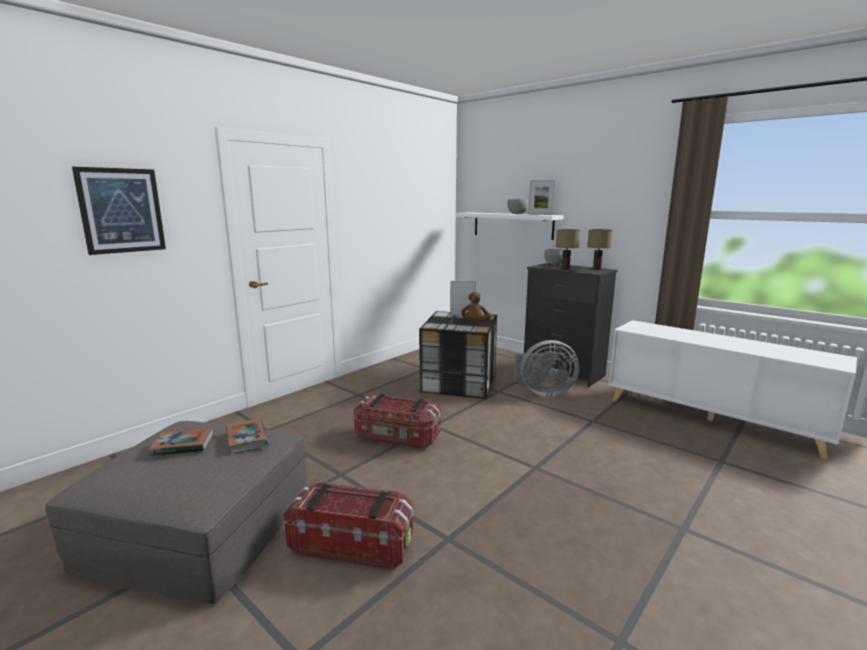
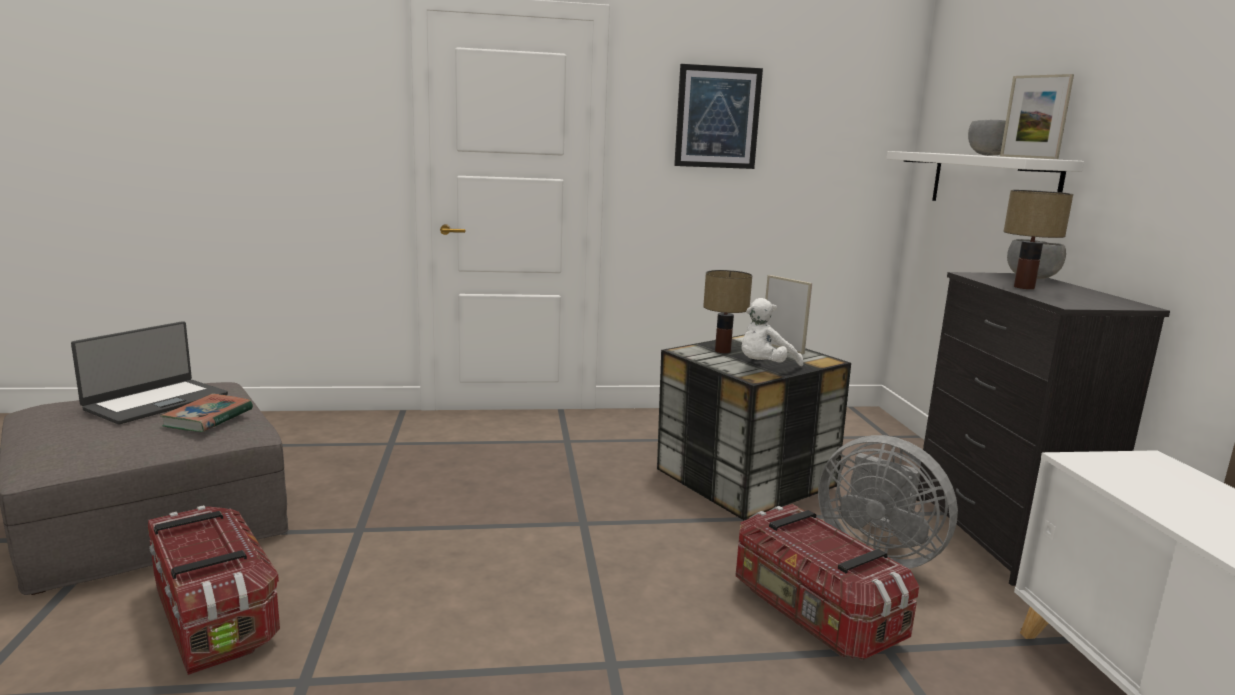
camera: 40 degrees right, 0 degrees up
(121, 210) = (273, 105): picture -> picture (717, 117)
(183, 445) = (155, 402): book -> laptop
(397, 438) = (504, 517): storage box -> storage box (813, 613)
(475, 324) = (764, 367): brown plush toy -> white plush toy
(597, 269) = (1110, 300): table lamp -> table lamp (722, 351)

